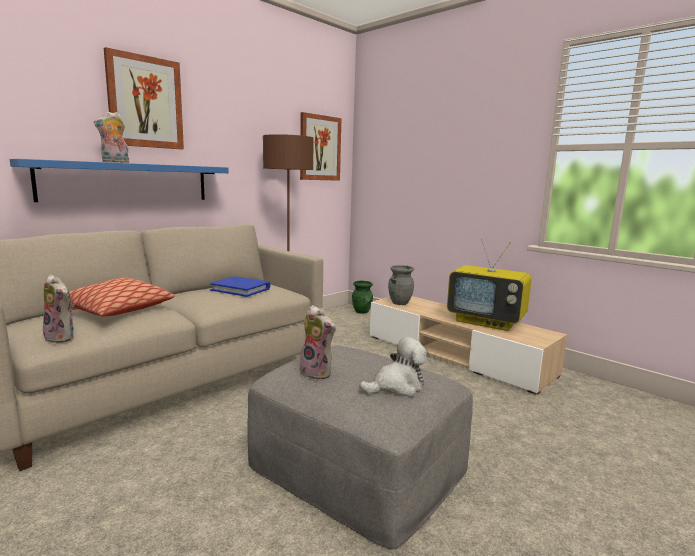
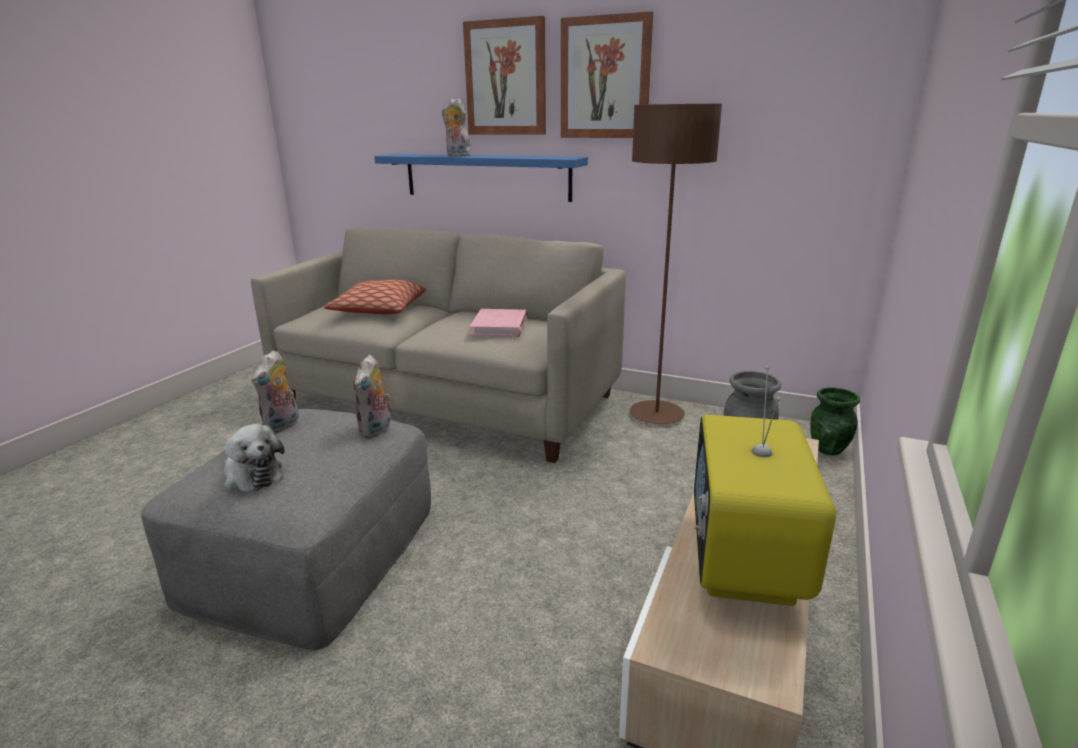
camera: 70 degrees right, 10 degrees up
(62, 338) = (315, 318): plush toy -> plush toy (376, 430)
(241, 289) = (500, 326): blue book -> pink book
(320, 148) = (808, 113): picture -> picture (605, 78)

